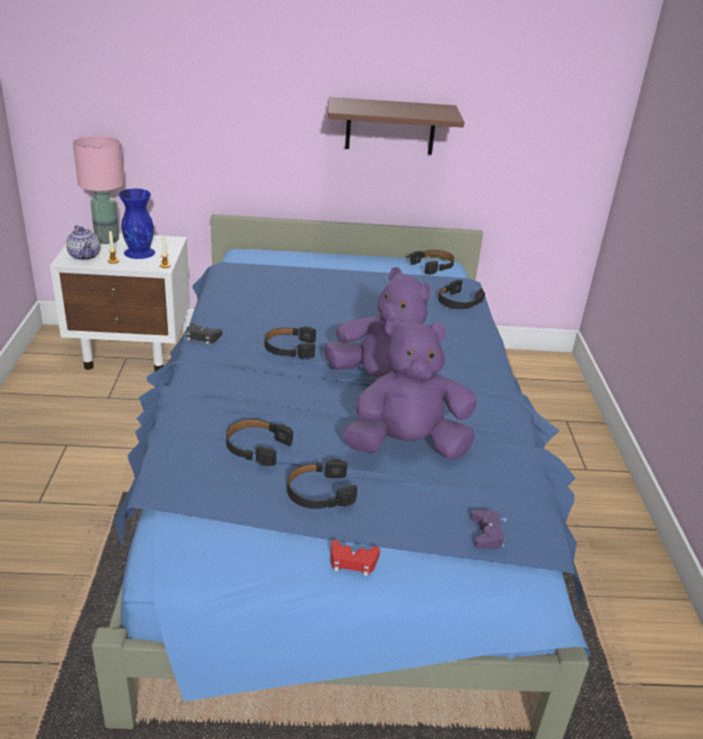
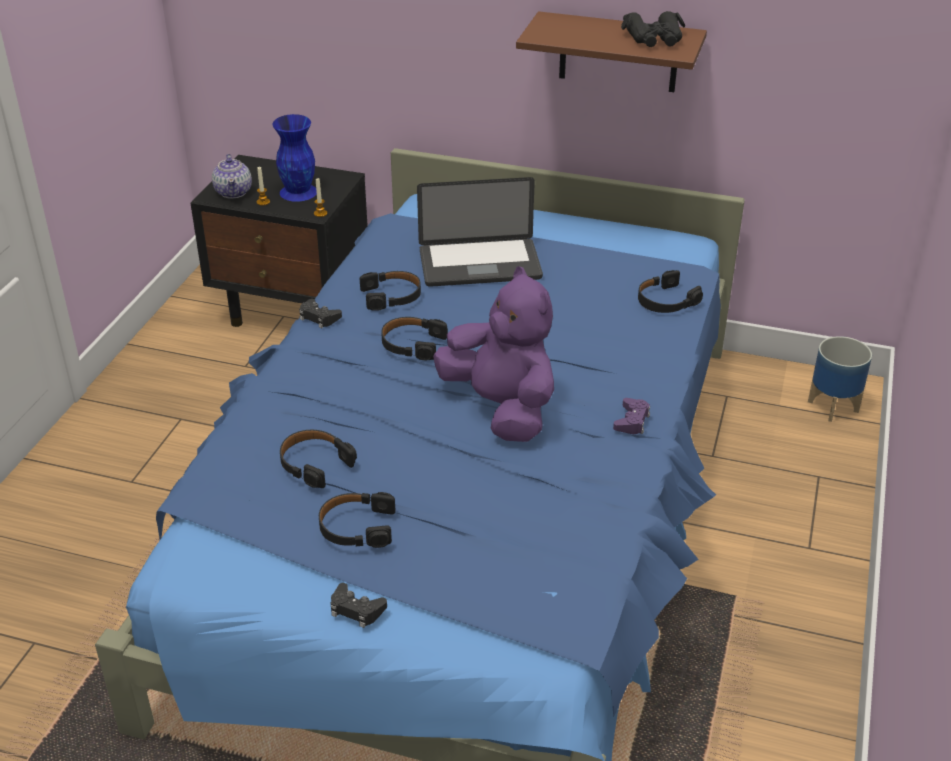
camera: 20 degrees right, 5 degrees up
(107, 240) = (268, 171): pink table lamp -> none
(133, 352) = (294, 309): white nightstand -> black nightstand
(310, 290) = (480, 265): none -> laptop
(353, 562) = (356, 610): red game controller -> black game controller
(407, 446) = (487, 488): purple plush toy -> none
(426, 110) = (654, 39): none -> black binoculars
(433, 266) = (663, 243): black headphones -> black headphones (392, 296)
(486, 534) = (521, 606): purple game controller -> purple game controller (632, 421)
(551, 374) = (833, 407): none -> planter

